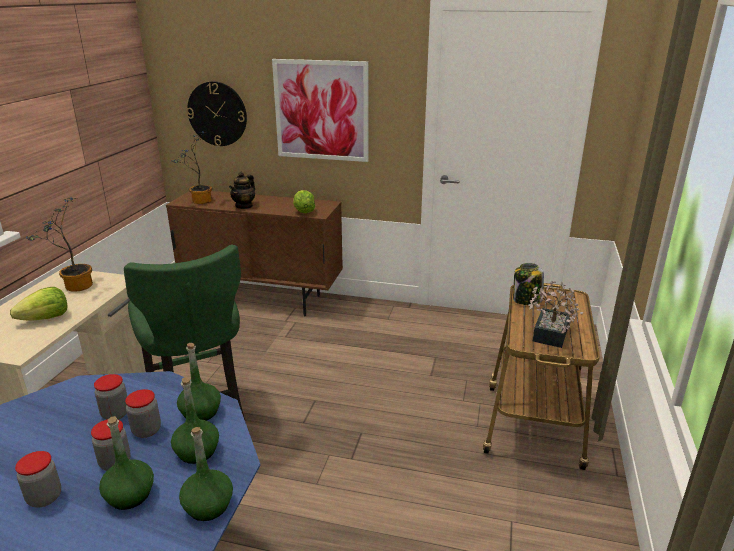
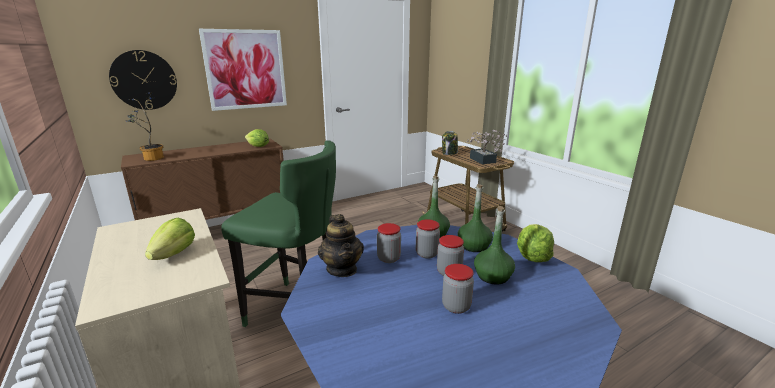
camera: 45 degrees left, 5 degrees down
(74, 287) = (149, 231): potted plant -> none
(208, 506) = (532, 257): green bottle -> lettuce
(244, 206) = (202, 153): teapot -> teapot (342, 269)

